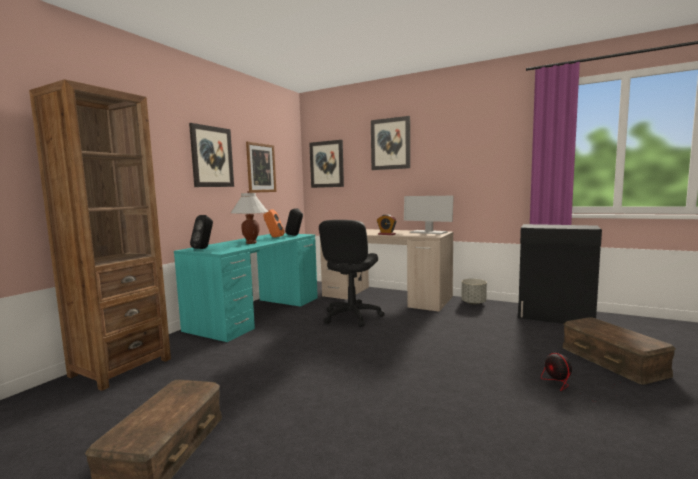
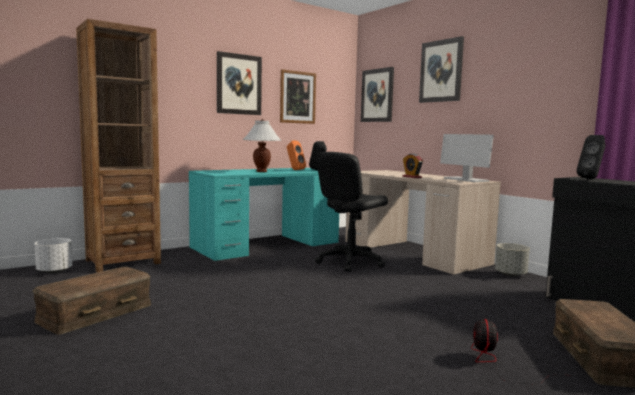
camera: 25 degrees right, 0 degrees up
(37, 403) = (55, 271): none -> white planter
(204, 248) = (213, 171): black speaker -> black speaker (591, 179)

